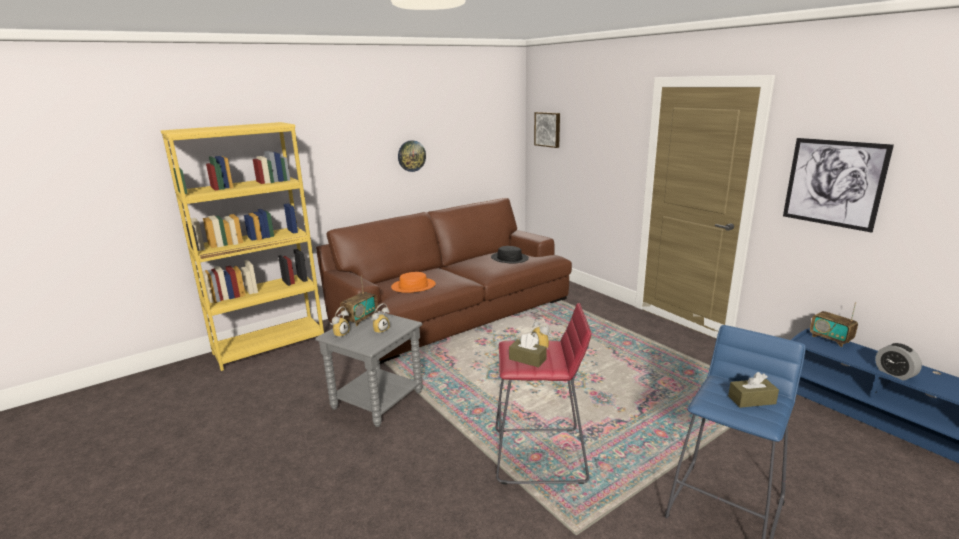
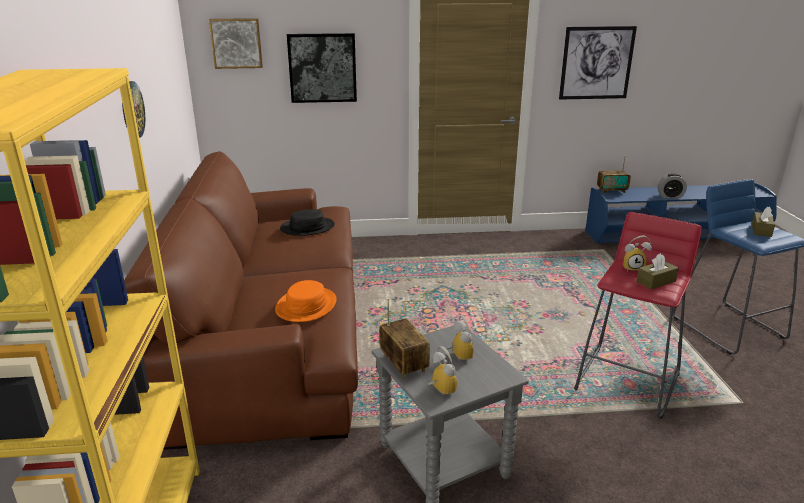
camera: 60 degrees left, 5 degrees up
(591, 153) = (322, 68): none -> picture

